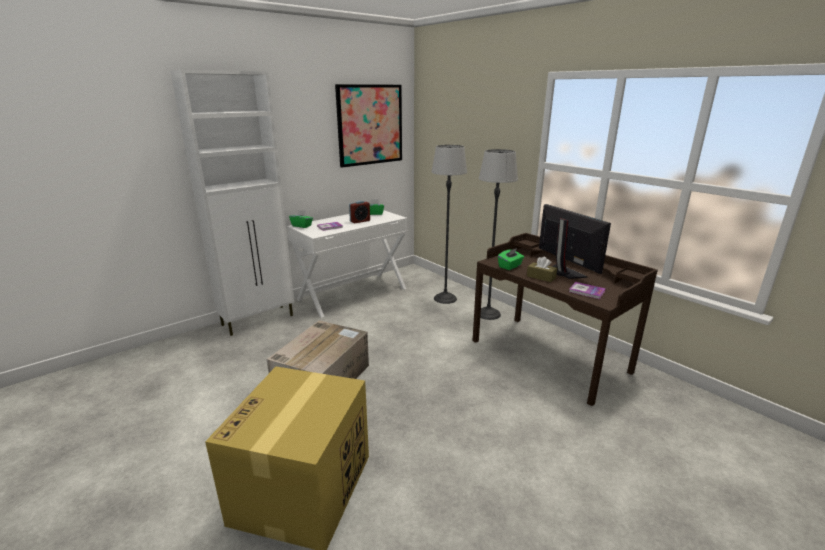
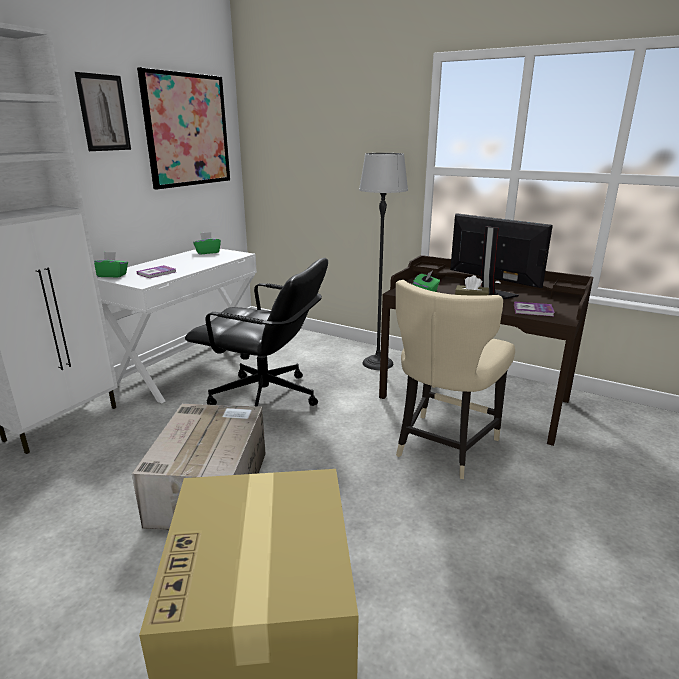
camera: 20 degrees left, 0 degrees up
(308, 116) = (104, 113): none -> picture
(360, 221) = (194, 262): alarm clock -> none
(390, 326) = (265, 398): none -> black office chair
(445, 298) = (316, 353): floor lamp -> none
(498, 387) = (443, 447): none -> beige chair

